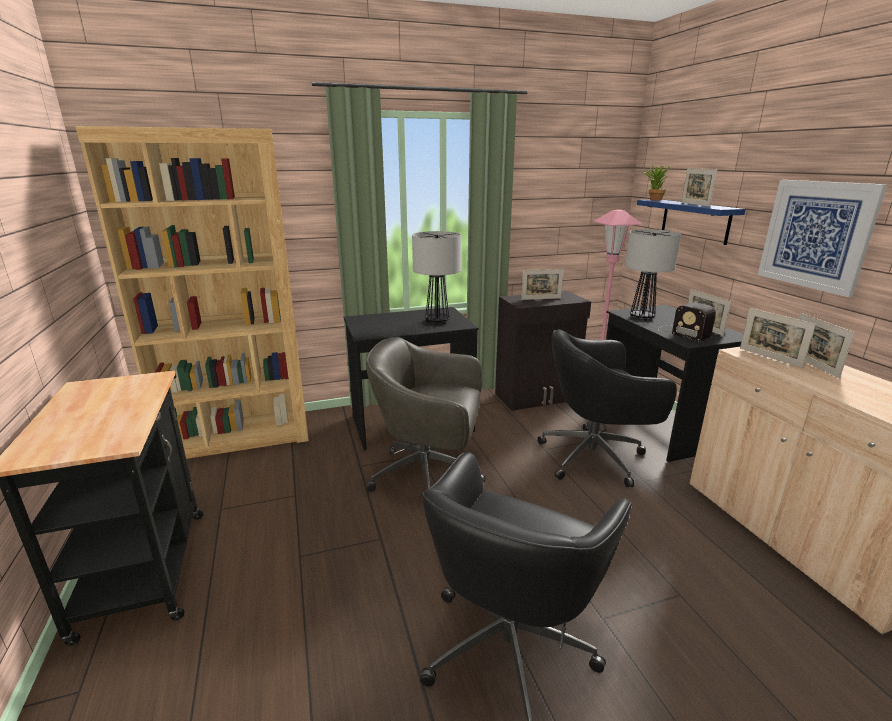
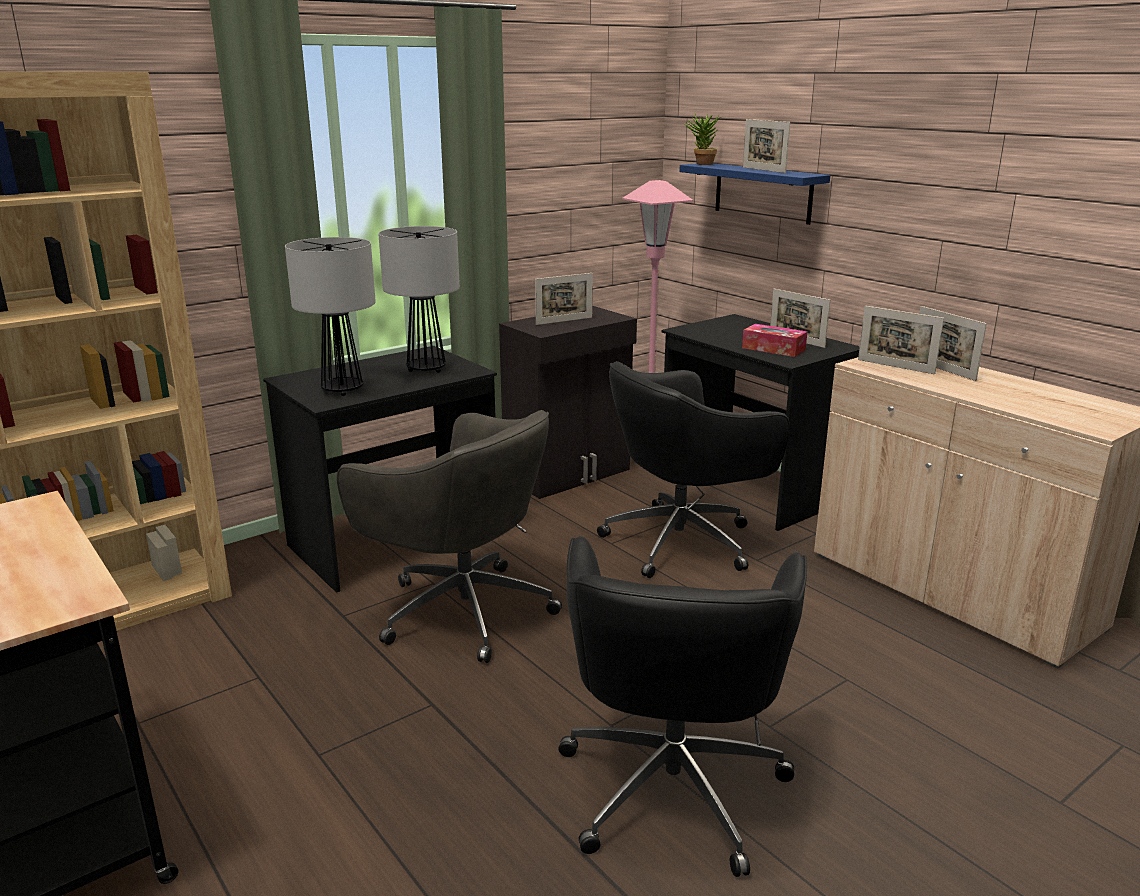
camera: 20 degrees left, 0 degrees up
(429, 476) = (461, 609): grey office chair -> grey office chair turned 135 degrees counterclockwise
(641, 317) = (713, 334): table lamp -> table lamp (341, 390)
(681, 332) = (773, 349): radio -> tissue box
(816, 235) = (921, 207): picture -> none

